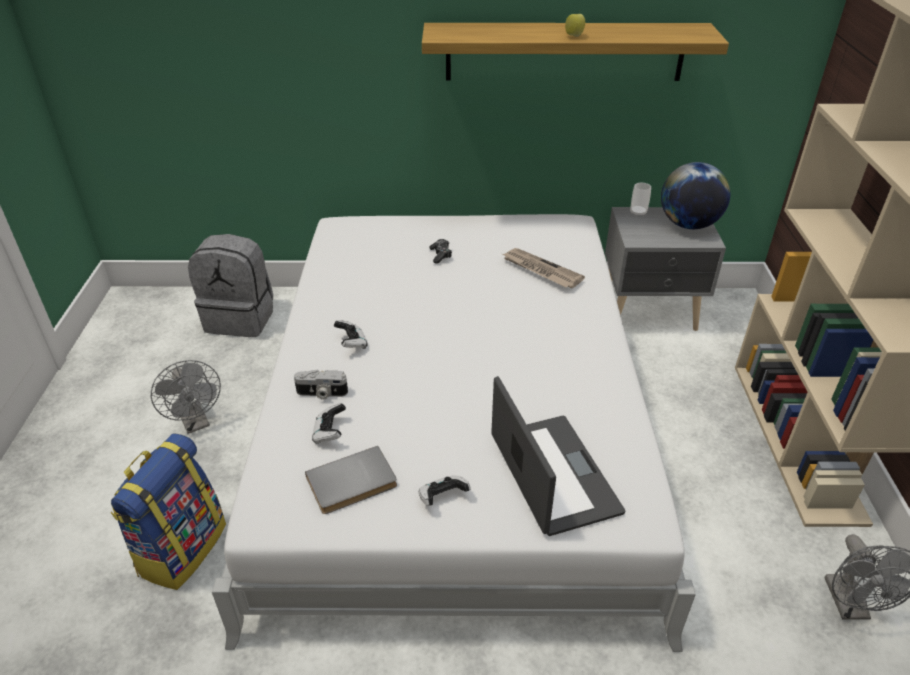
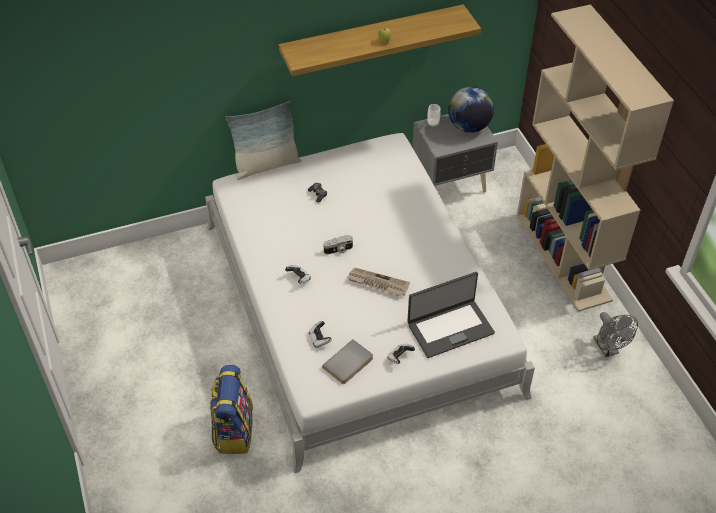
camera: 20 degrees left, 10 degrees up
(196, 423) = (187, 352): grey fan -> none
(241, 318) = (165, 265): grey backpack -> none
(321, 393) = (300, 316): camera -> camera (338, 250)
(394, 215) = (266, 165): none -> pillow
(541, 270) = (389, 191): newspaper -> newspaper (377, 283)
(552, 474) = (450, 328): laptop -> laptop turned 105 degrees clockwise

